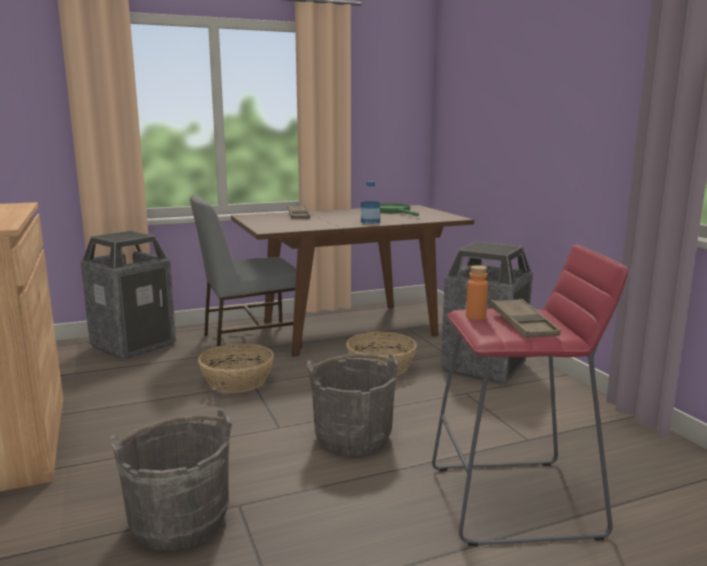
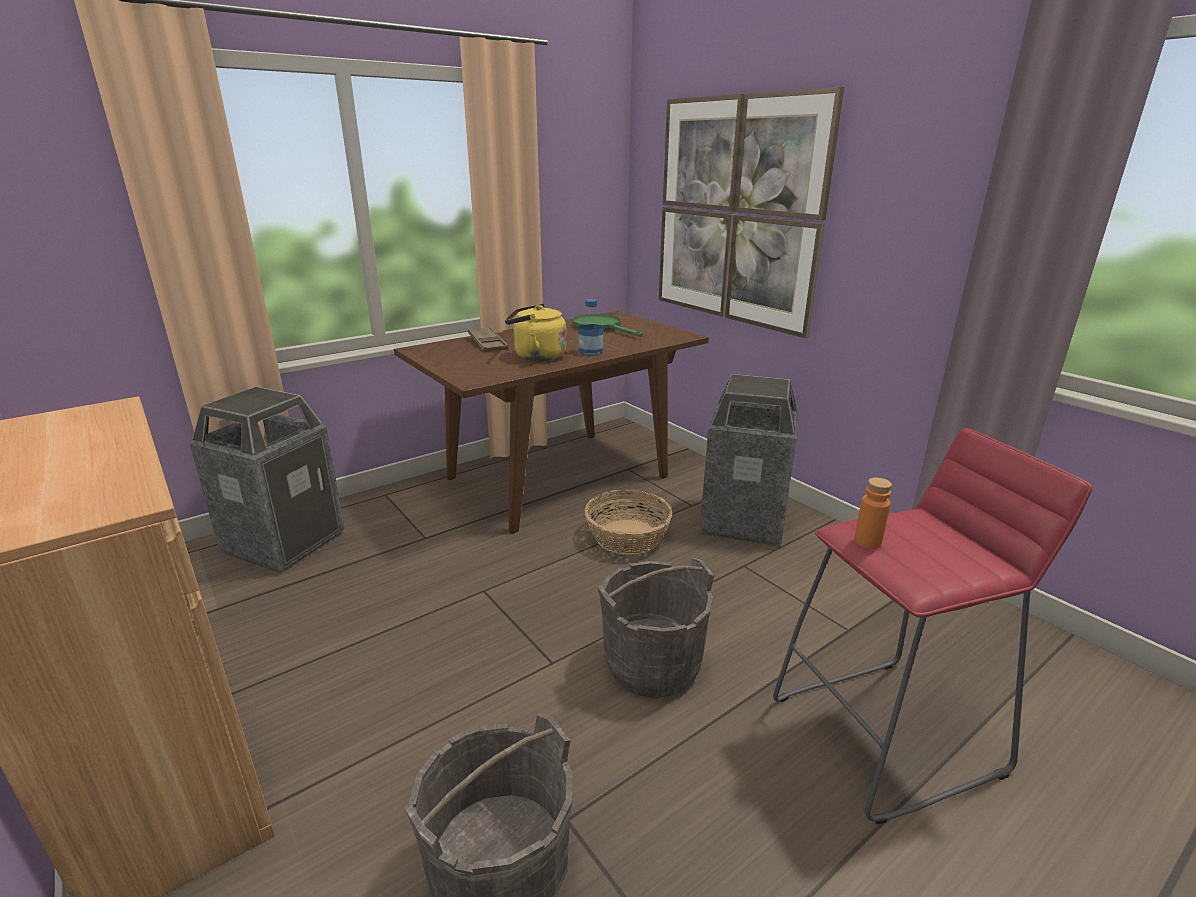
camera: 15 degrees left, 10 degrees up
(237, 381) = (460, 588): basket -> none
(249, 341) = (442, 514): grey chair -> none
(327, 222) = (536, 356): none -> yellow kettle
(497, 120) = (737, 212): none -> picture
(523, 324) = (935, 551): brown tray -> none

